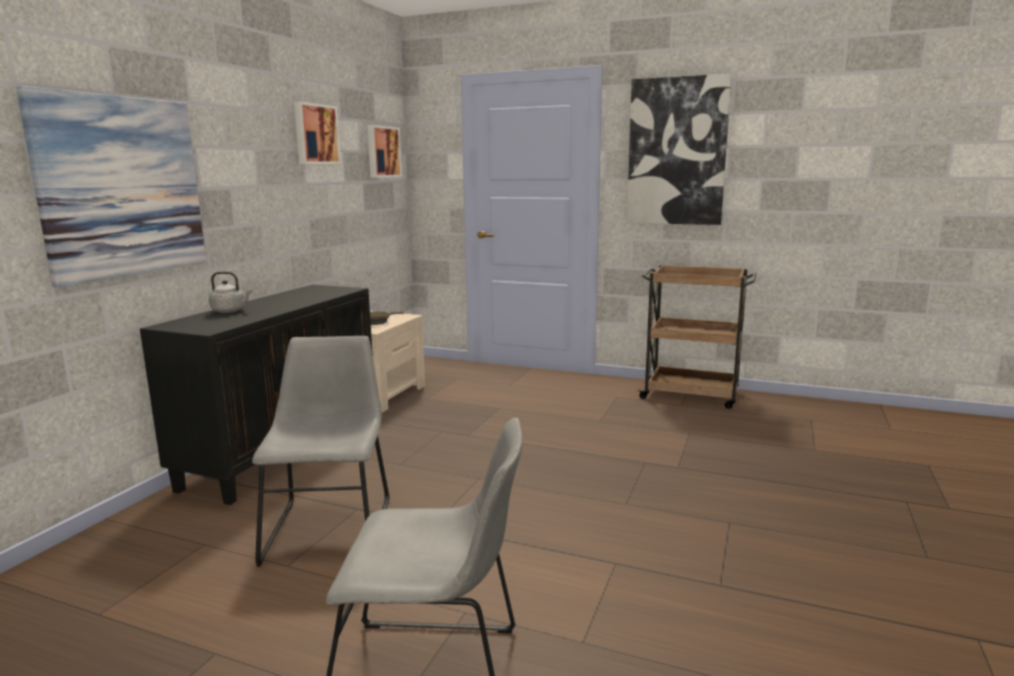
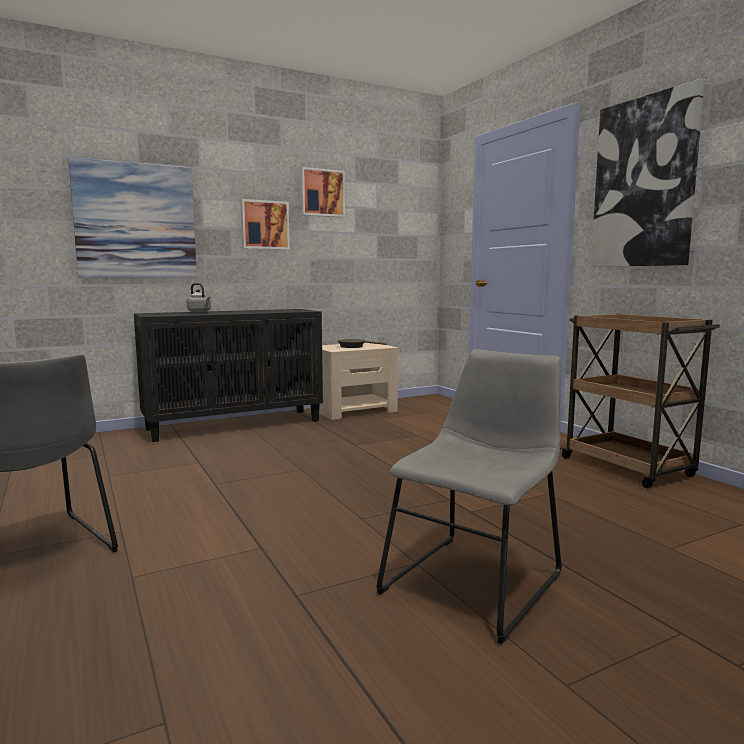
camera: 40 degrees right, 5 degrees down
(330, 526) = (167, 466): grey chair -> grey chair (476, 580)
(382, 152) = (404, 210): picture -> picture (264, 225)

